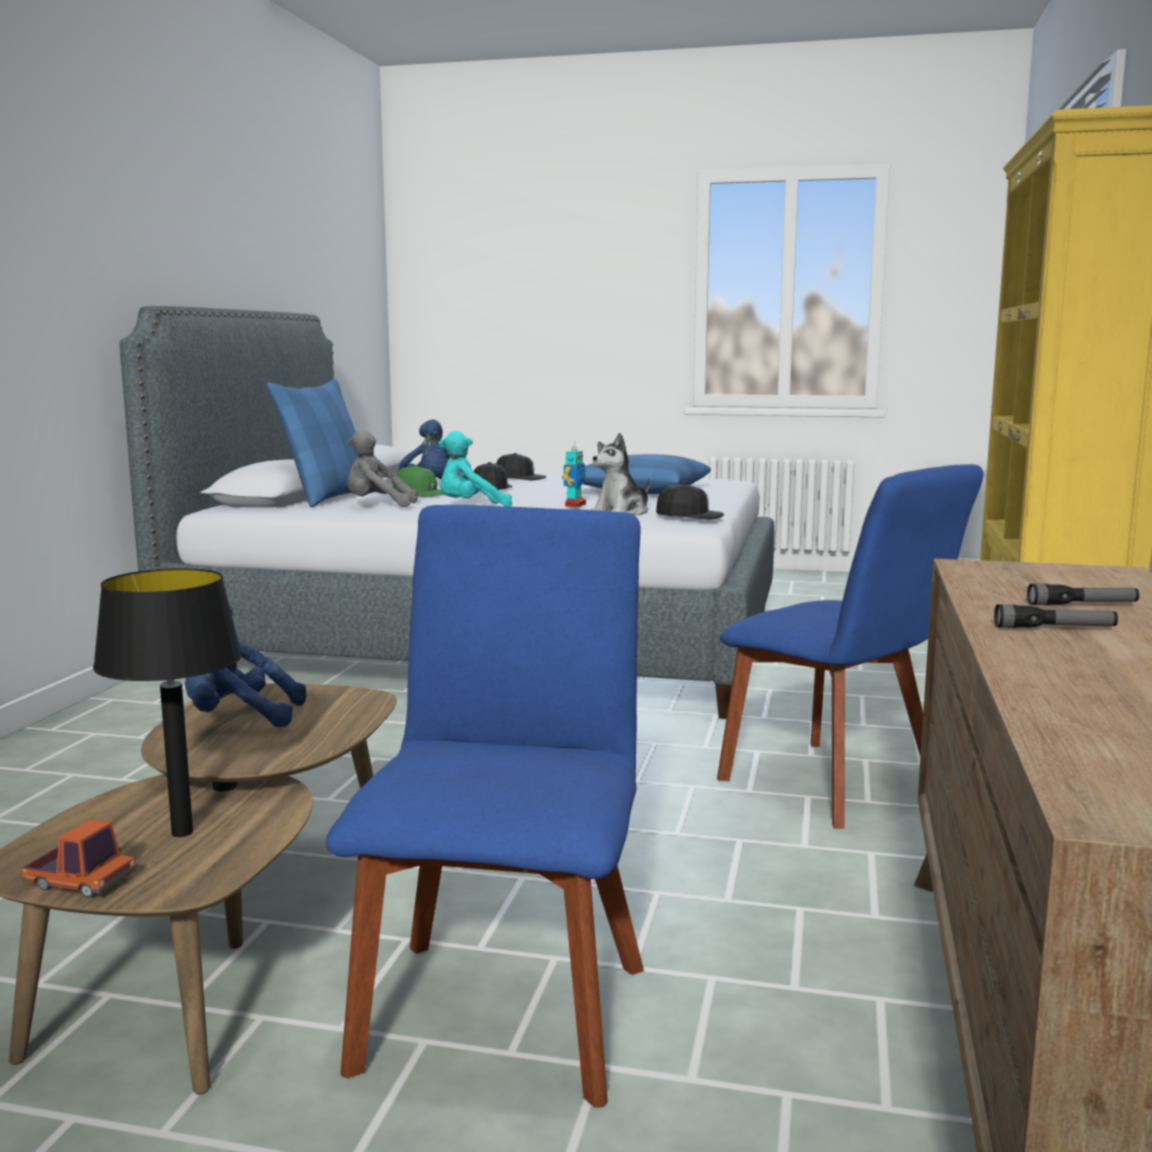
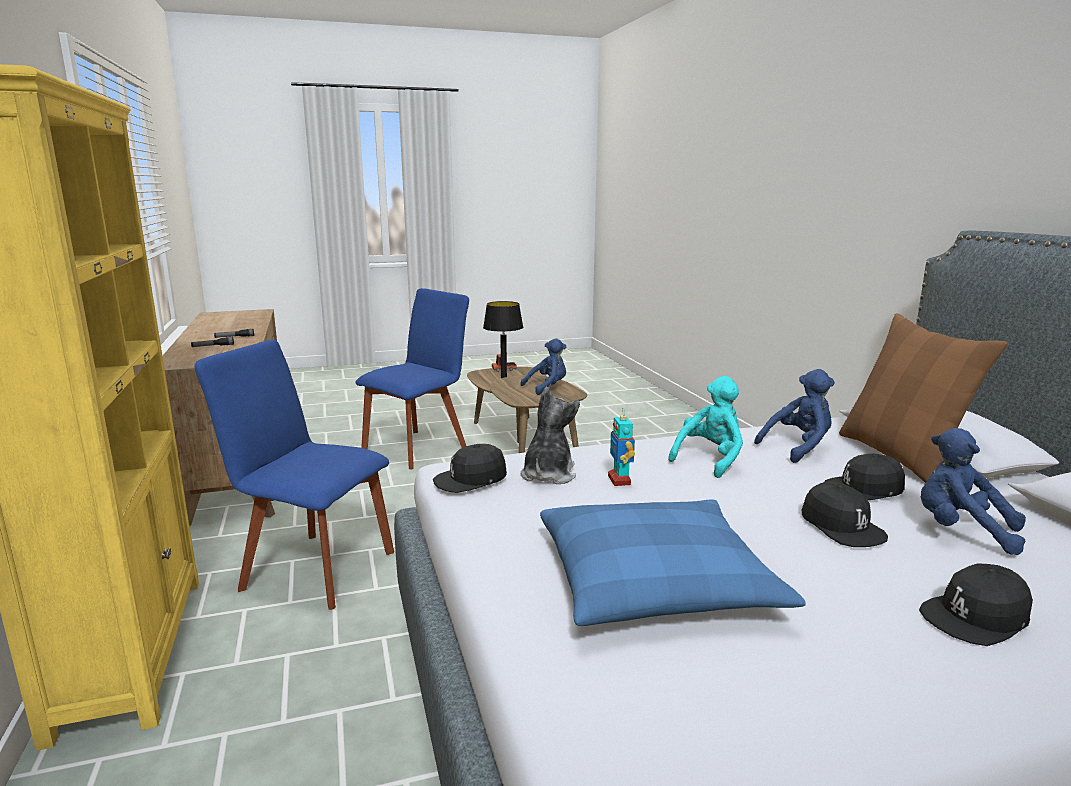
camera: 150 degrees right, 5 degrees up
(329, 498) = (900, 457): blue pillow -> brown pillow
(377, 506) = (798, 448): grey plush toy -> blue plush toy
(420, 493) = (864, 489): green cap -> black cap
(504, 1007) = (418, 448): blue chair -> blue chair turned 120 degrees counterclockwise

